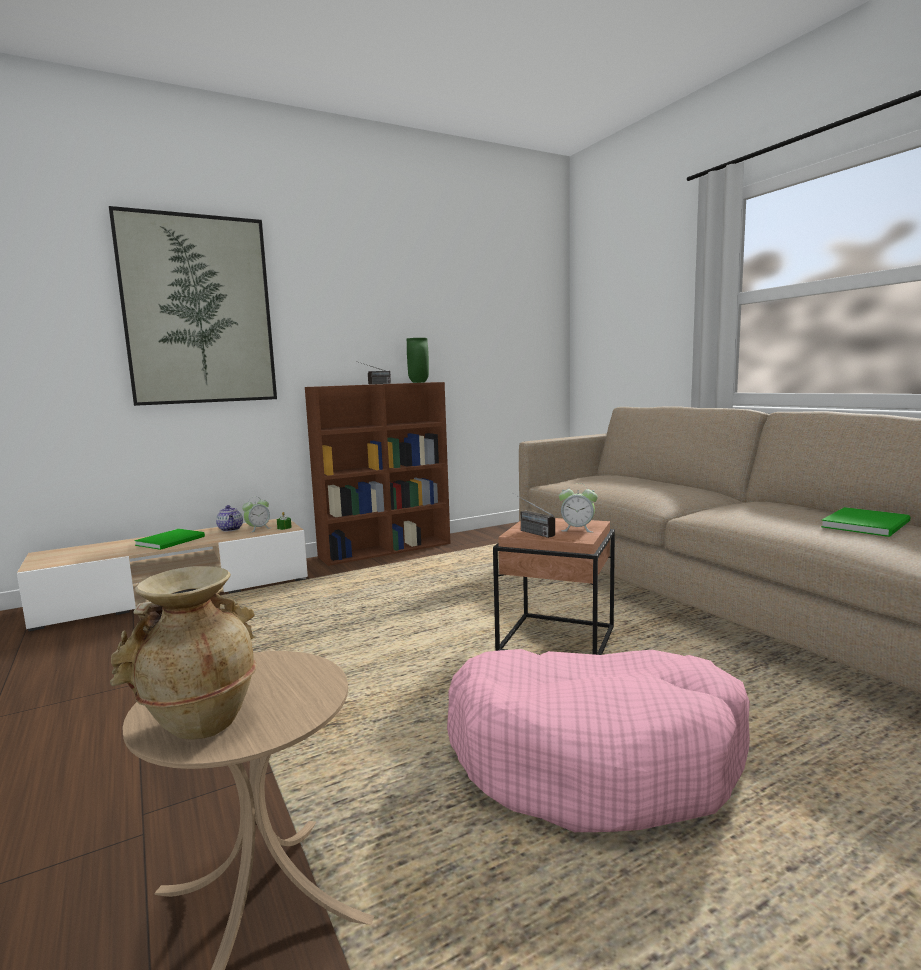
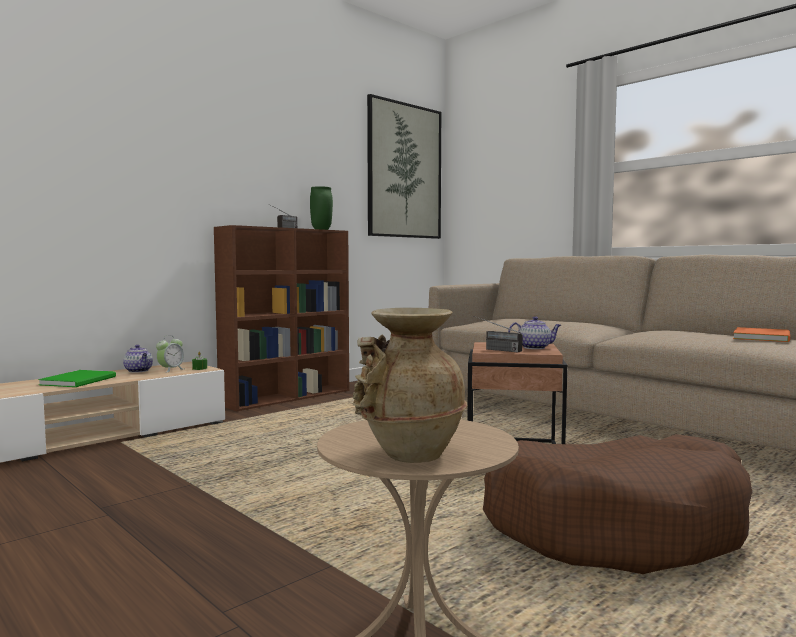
camera: 15 degrees left, 5 degrees down
(198, 310) = (112, 138): picture -> picture (404, 171)
(577, 529) = (535, 347): alarm clock -> teapot
(595, 757) = (615, 527): pink dog bed -> brown dog bed
(868, 524) = (763, 337): green book -> orange book

